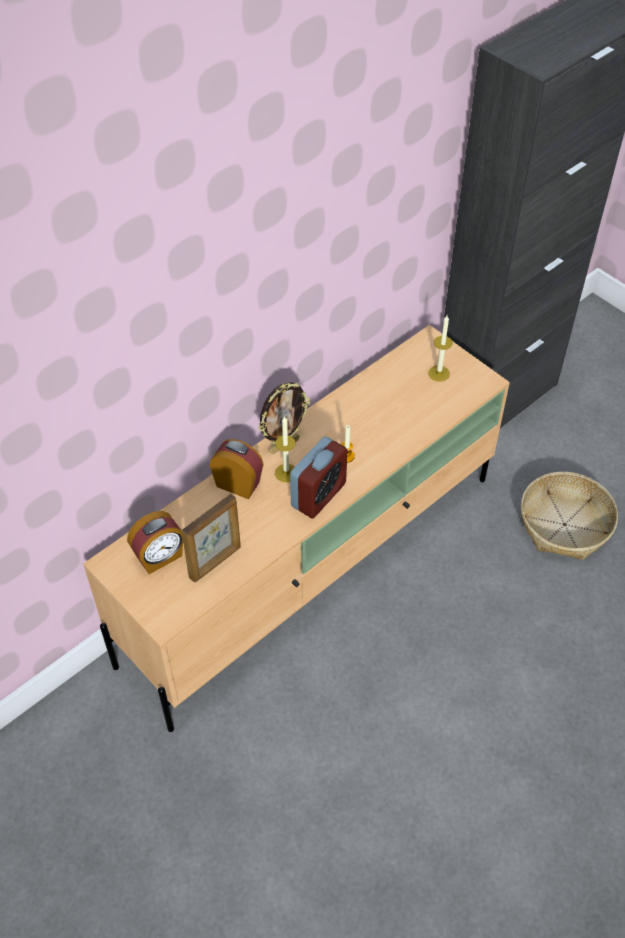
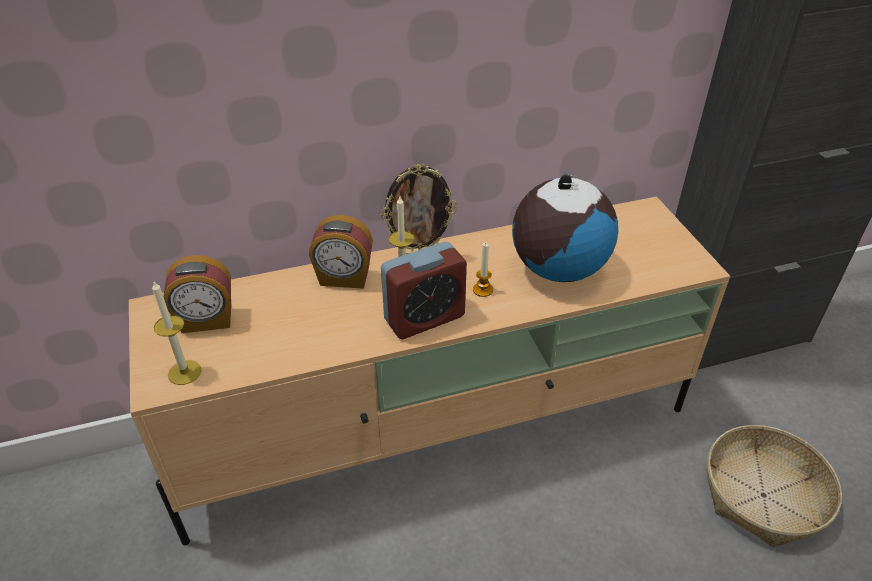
camera: 25 degrees right, 10 degrees down
(216, 562) = (260, 347): picture frame -> none
(238, 483) = (344, 278): alarm clock -> alarm clock turned 135 degrees clockwise
(390, 418) = (557, 269): none -> globe
(439, 373) = (643, 243): candle -> candle (184, 372)

